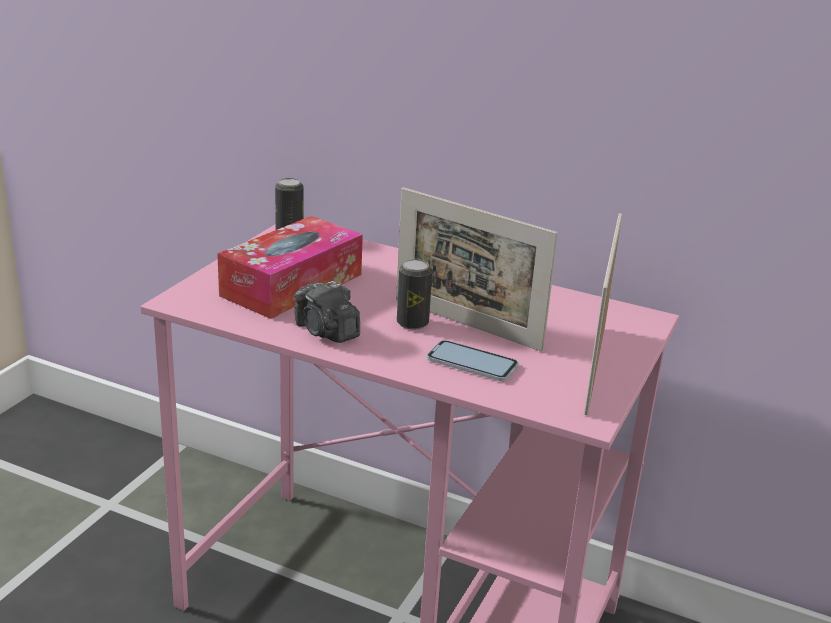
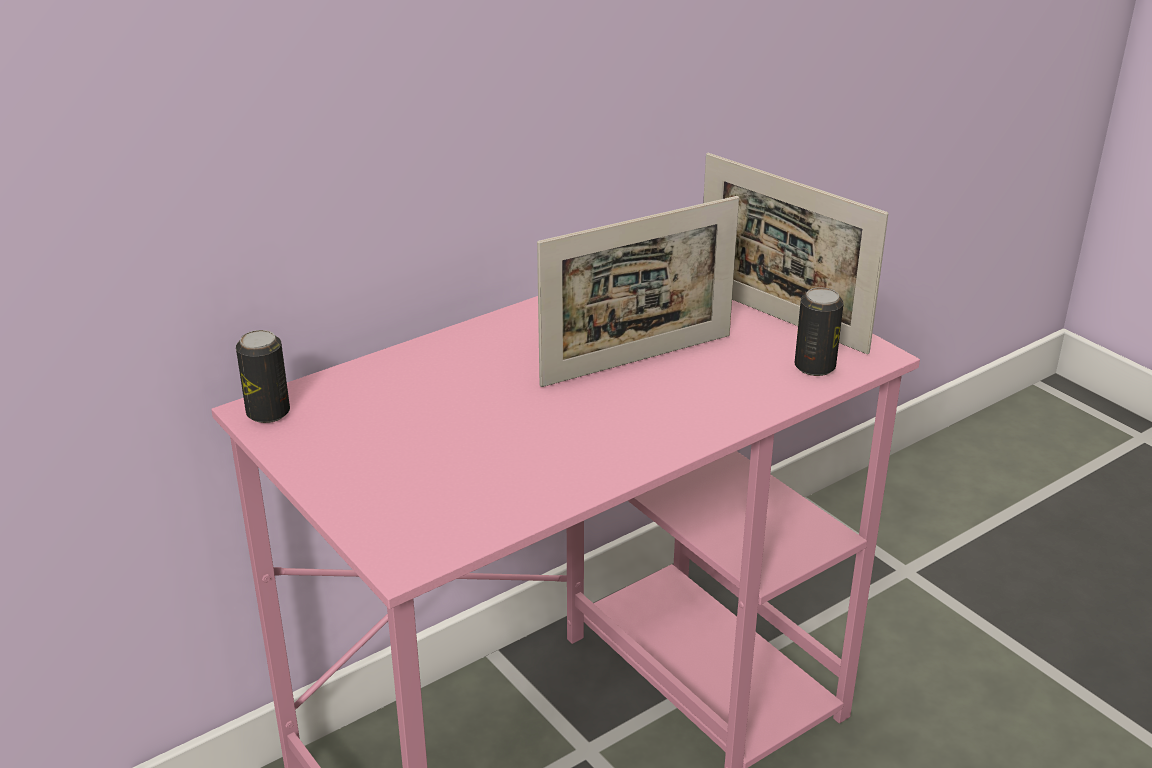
camera: 60 degrees left, 5 degrees up
(292, 285) = (436, 451): tissue box -> none
(326, 332) = (588, 459): camera -> none
(412, 323) = (608, 393): can -> can (814, 367)
(472, 362) = (726, 383): phone -> none

